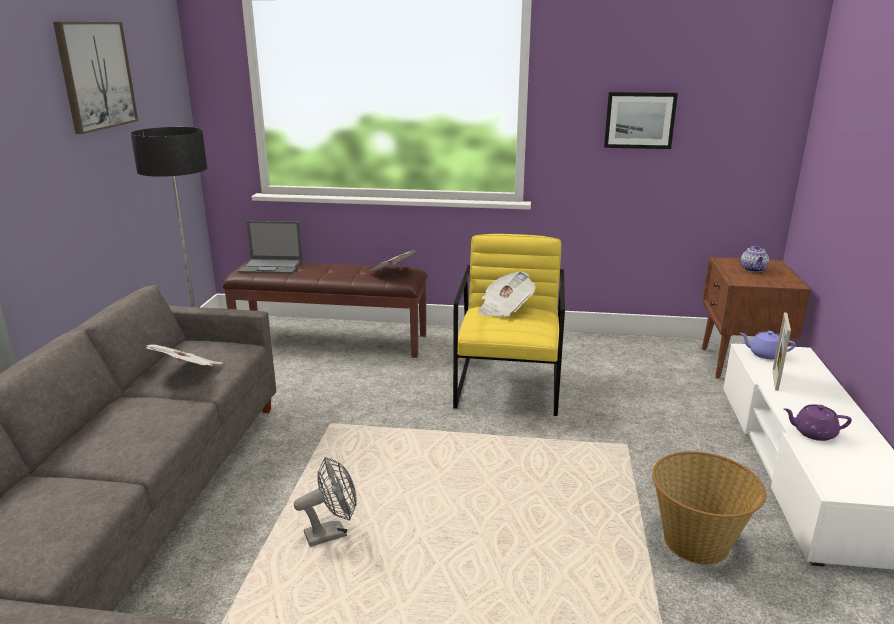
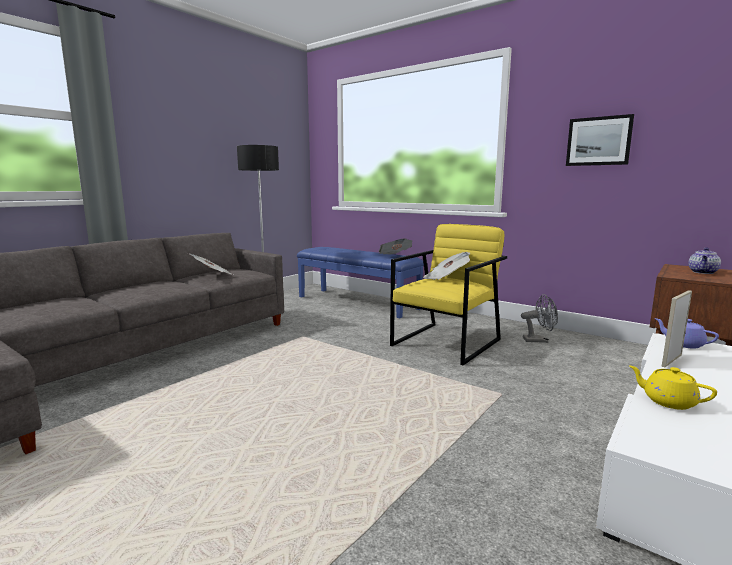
camera: 30 degrees right, 10 degrees down
(96, 75) = (232, 117): picture -> none
(272, 266) = (329, 248): laptop -> none
(332, 340) = (358, 302): brown bench -> blue bench
(332, 533) = (229, 384): grey fan -> grey fan (539, 340)
(697, 542) = (490, 473): basket -> none
(813, 433) = (667, 401): purple teapot -> yellow teapot

